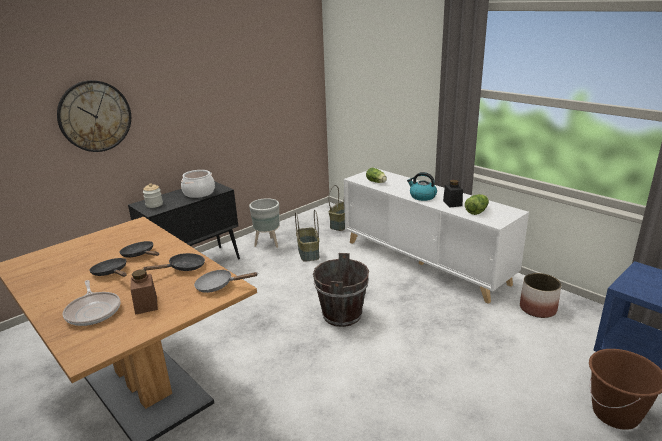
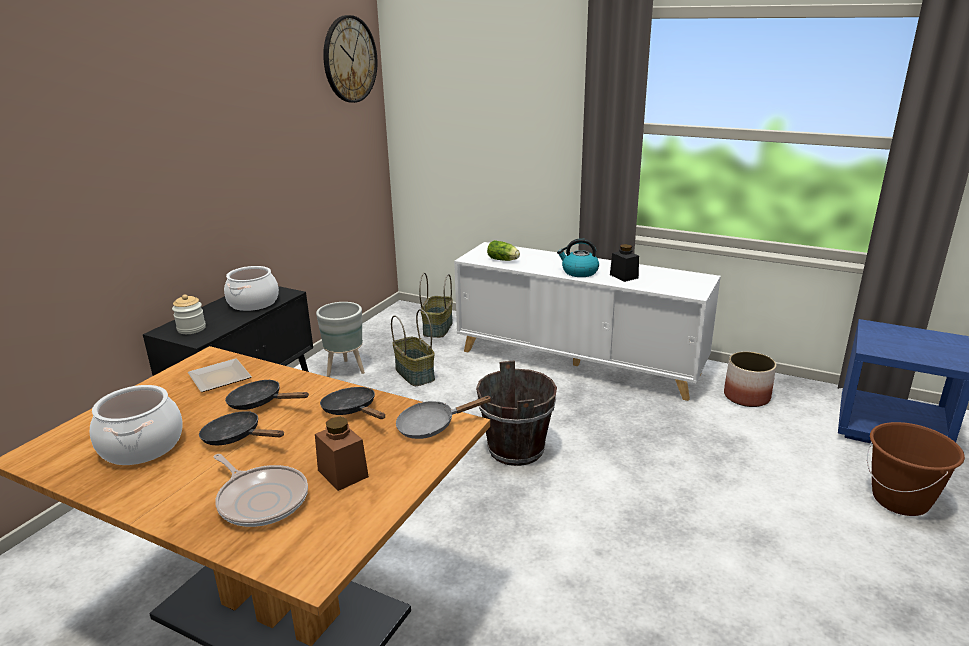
camera: 20 degrees left, 0 degrees up
(64, 268) = (141, 445): none -> cooking pot
(95, 116) = (84, 190): wall clock -> wall clock (349, 59)
(131, 237) = (219, 379): none -> plate
(183, 268) = (352, 410): black frying pan -> black frying pan turned 75 degrees counterclockwise
(476, 211) = (660, 282): lettuce -> none

